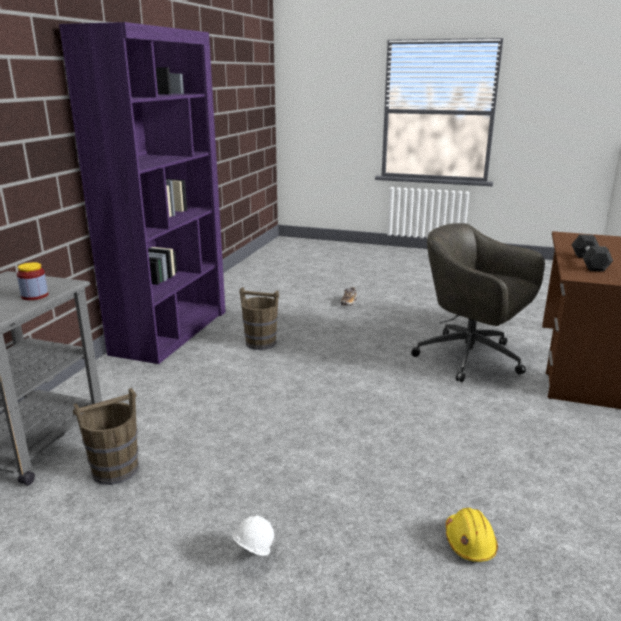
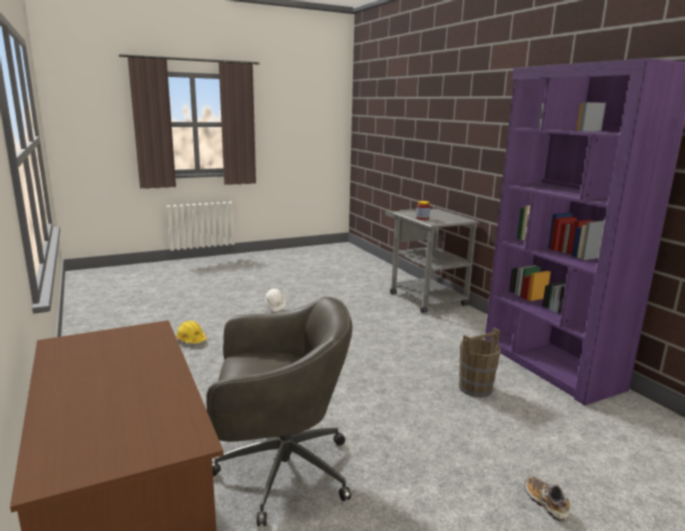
camera: 135 degrees right, 5 degrees down
(115, 470) = (374, 306): brown bucket -> none
(589, 262) = (138, 359): grey dumbbell -> none

